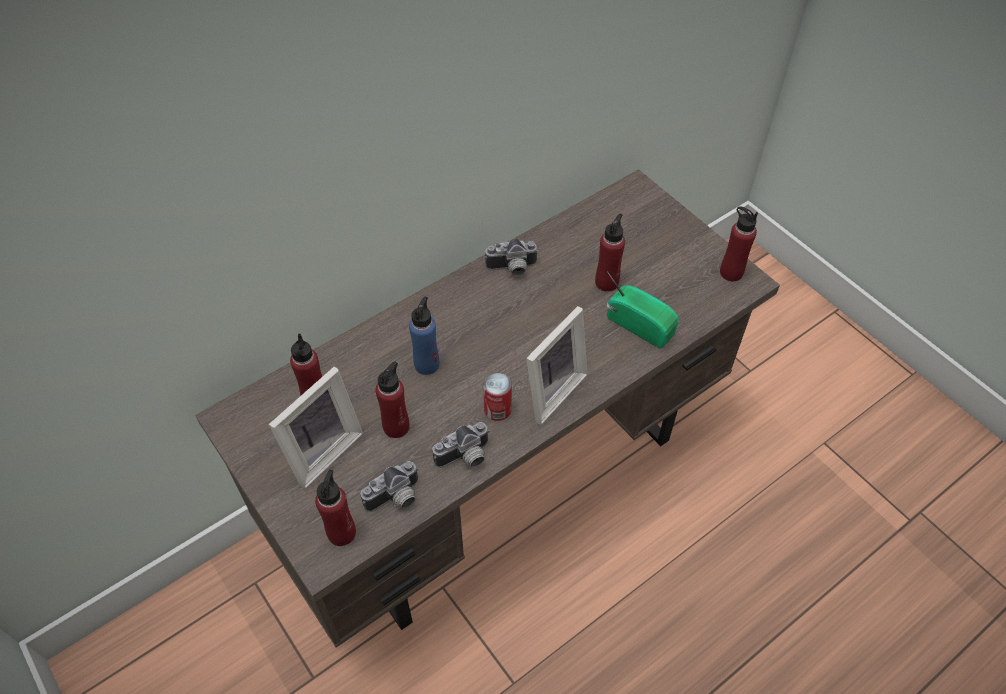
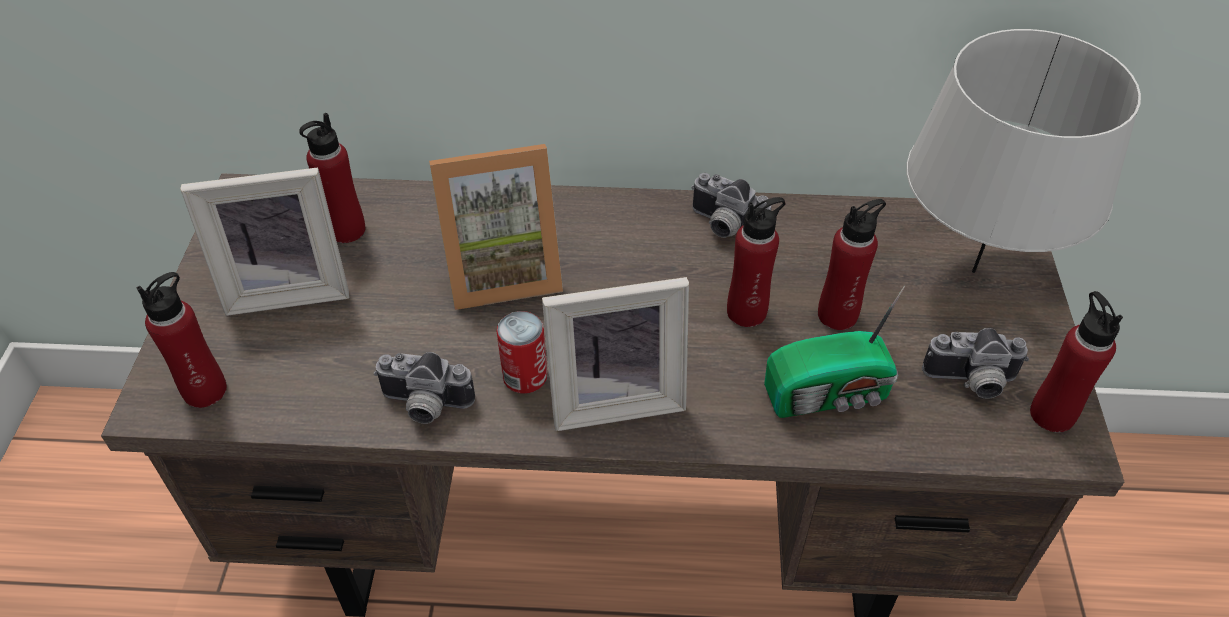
camera: 40 degrees right, 5 degrees down
(396, 426) = (391, 316): red bottle -> red bottle (747, 312)
(396, 499) = (298, 396): camera -> camera (971, 382)
(427, 364) = (502, 270): blue bottle -> picture frame
(639, 323) = (830, 394): radio -> radio turned 90 degrees clockwise
(643, 223) = (973, 272): none -> grey table lamp

